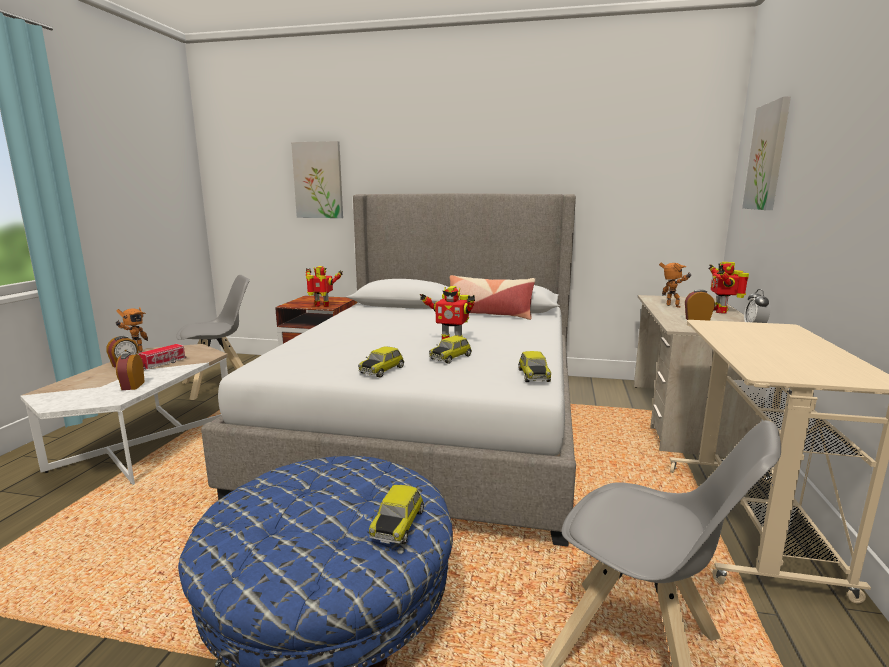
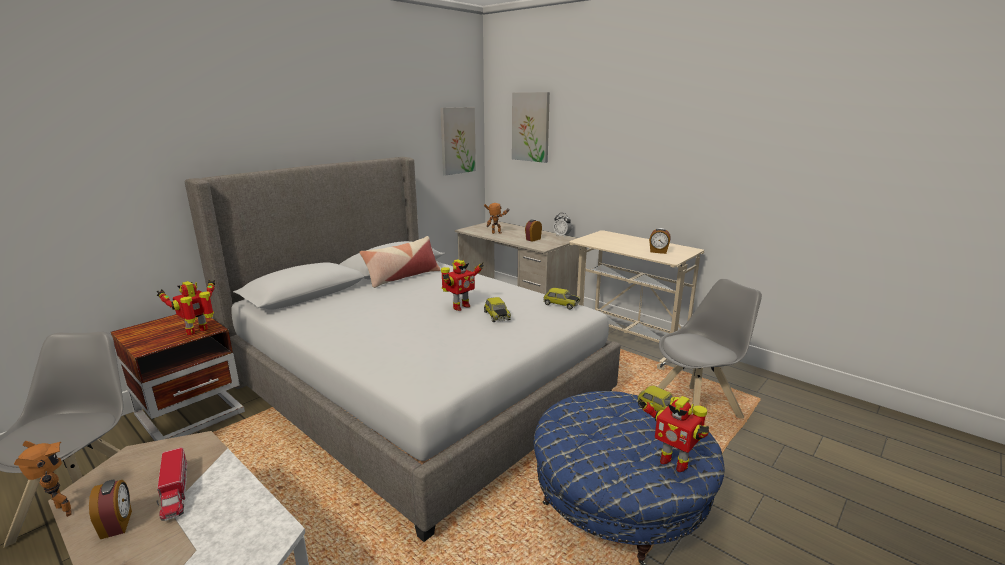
camera: 60 degrees left, 5 degrees up
(132, 386) = (239, 516): alarm clock -> alarm clock (658, 251)
(318, 180) = (102, 166): picture -> picture (457, 140)
(381, 370) = (498, 343): toy car -> none
(721, 311) = (523, 230): toy robot -> toy robot (673, 462)

